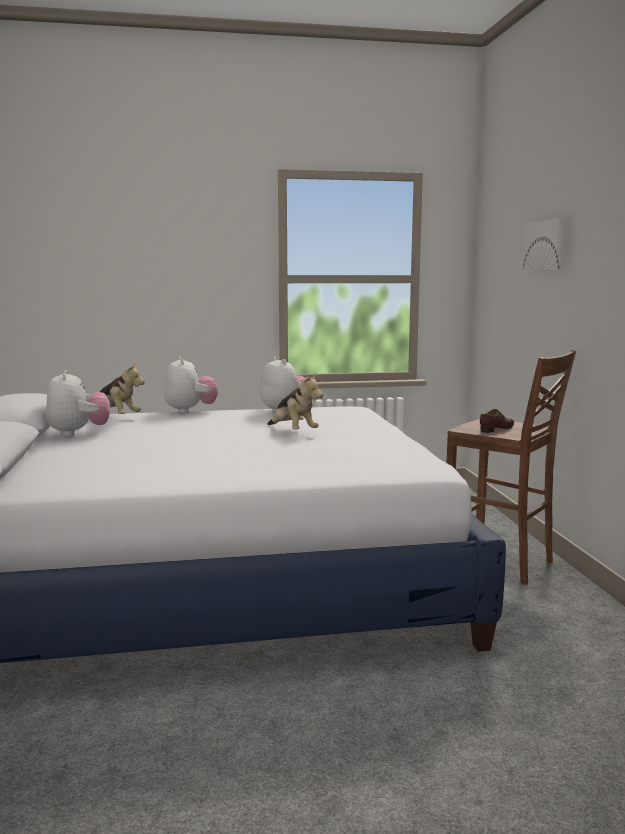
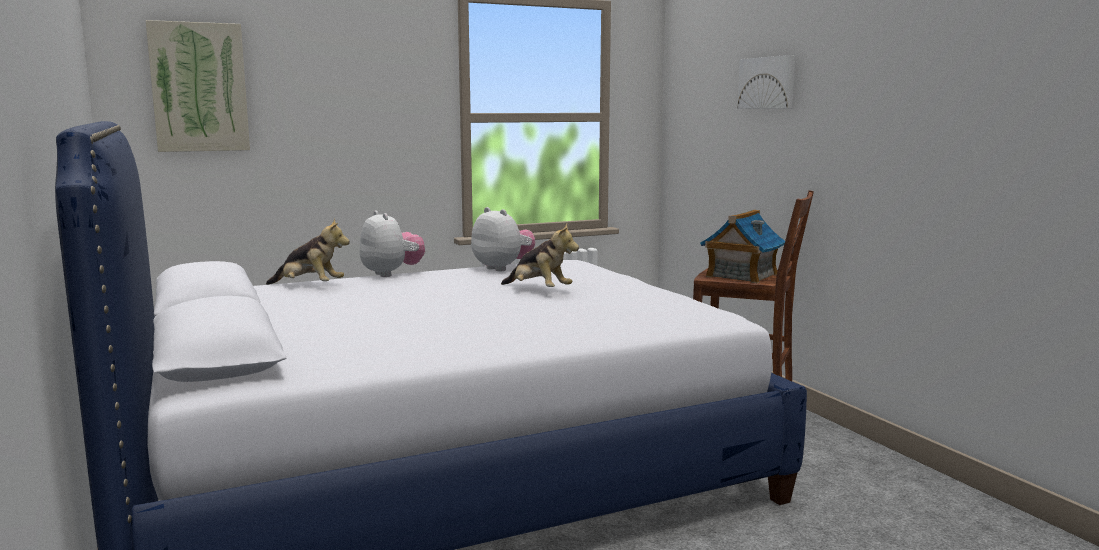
camera: 15 degrees left, 0 degrees up
(60, 254) = (199, 87): none -> picture
(78, 433) = (289, 306): plush toy -> none
(497, 429) = (741, 275): brown shoe -> toy house

